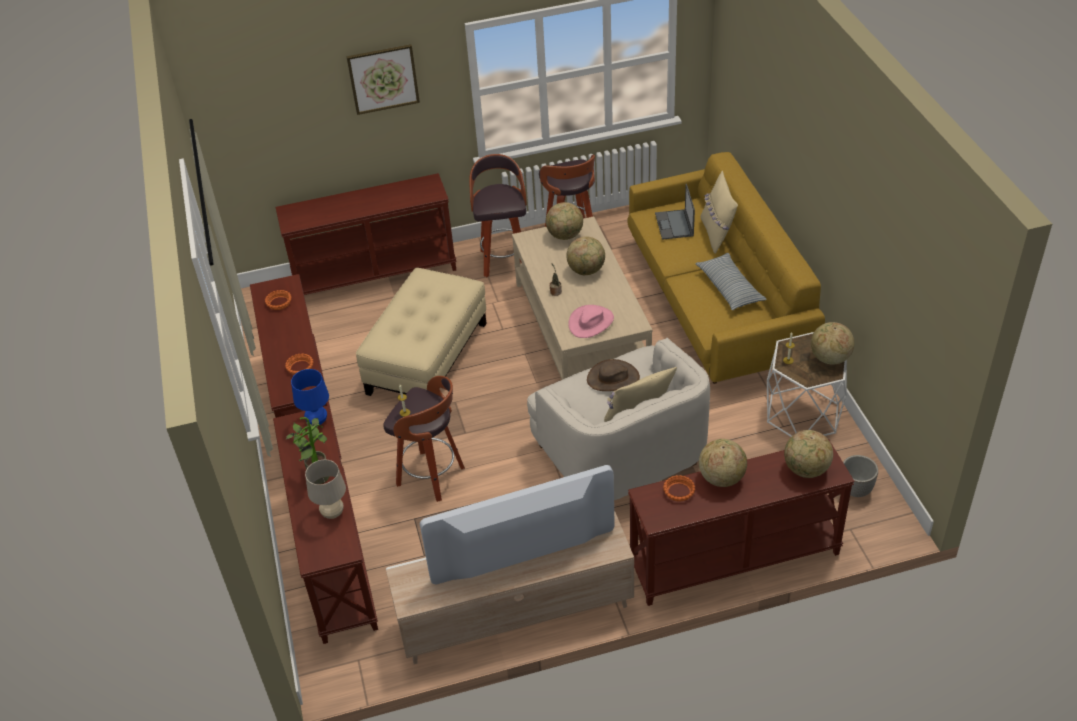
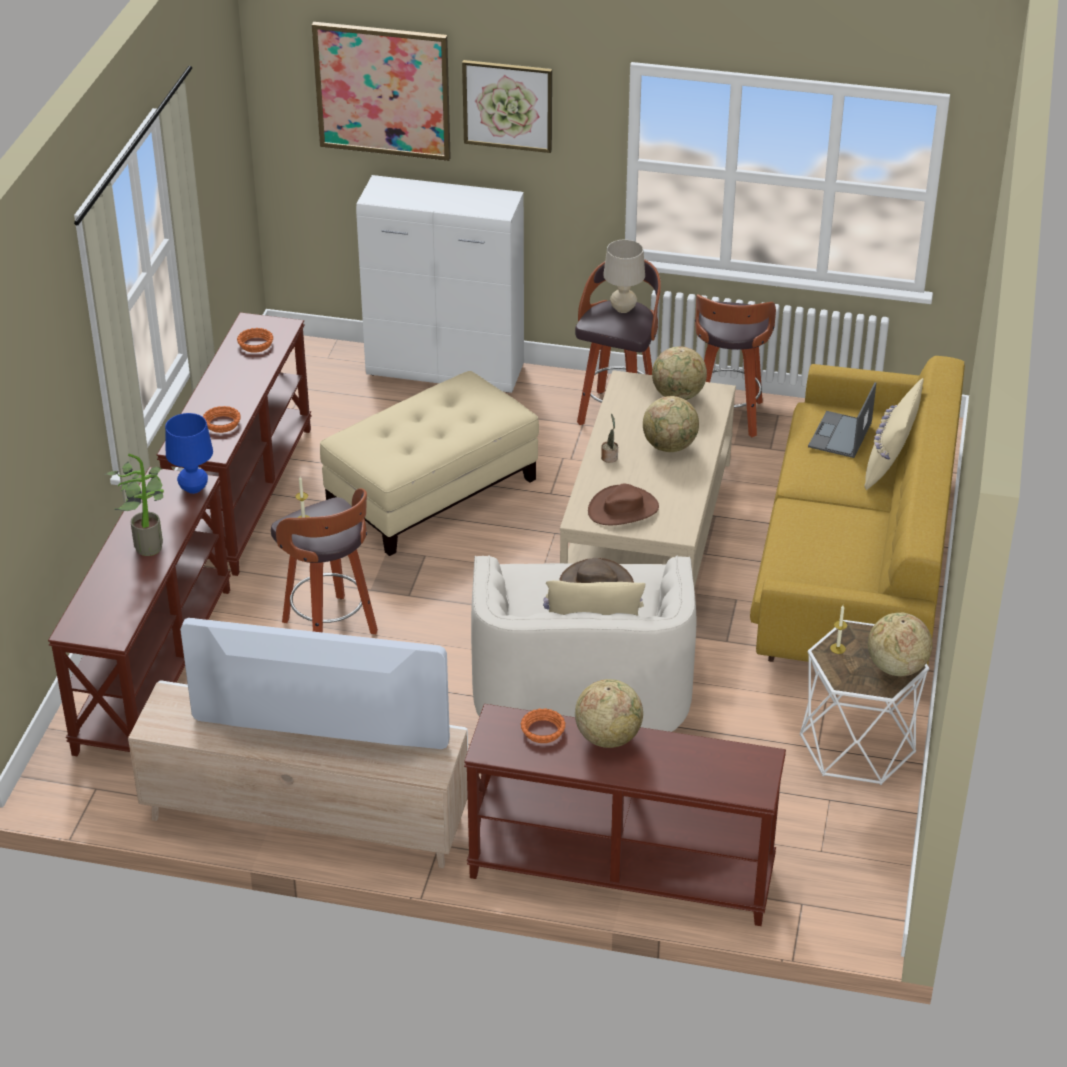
camera: 25 degrees right, 5 degrees down
(290, 95) = (382, 90): none -> picture
(332, 513) = (131, 591): beige table lamp -> beige table lamp (623, 309)
(375, 273) = (446, 371): brown console table -> white cabinet
(591, 322) = (623, 509): pink hat -> brown hat
(729, 288) = (848, 538): pillow -> none
(806, 469) = (723, 771): globe -> none
(856, 490) = (849, 862): planter -> none

